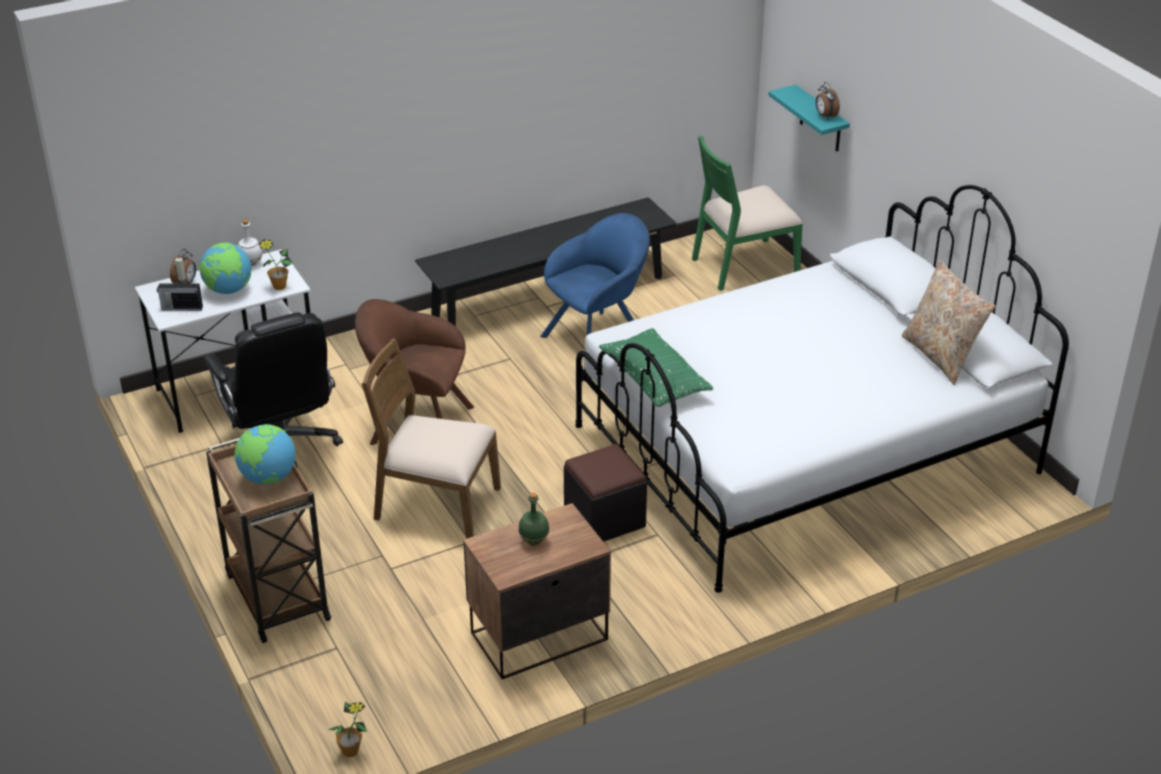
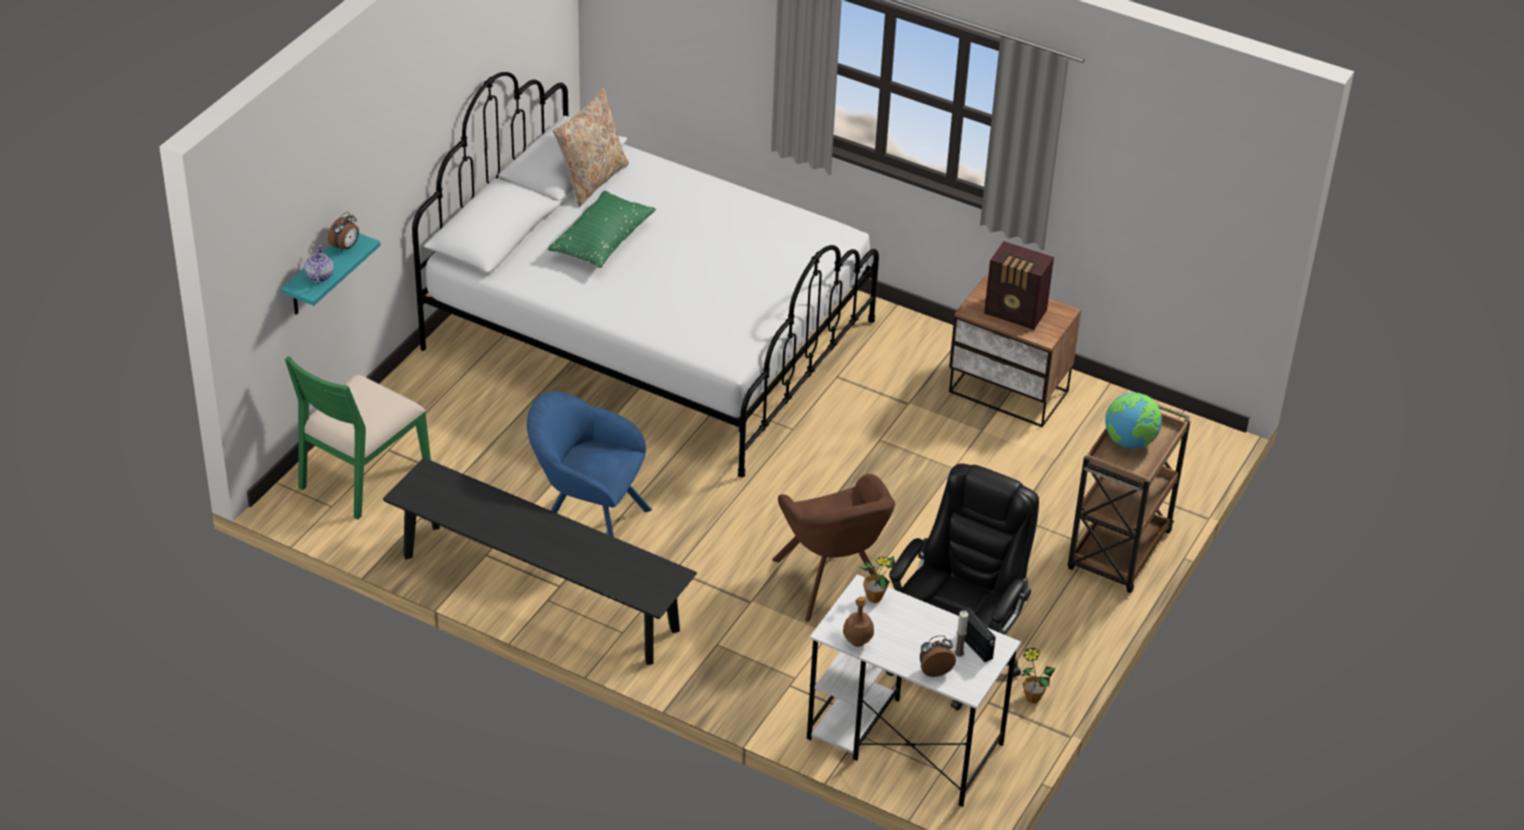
camera: 125 degrees left, 5 degrees up
(228, 290) = (915, 630): globe -> none
(251, 264) = (858, 642): white bottle -> brown bottle
(350, 751) = (1207, 432): potted plant -> potted plant (1032, 698)
(436, 504) = (926, 516): brown chair -> none
(534, 541) = (1016, 313): green bottle -> radio
(604, 519) = (847, 412): black ottoman -> none
(654, 381) = (773, 315): green pillow -> green pillow (602, 242)
(743, 265) = (362, 474): green chair -> green chair turned 90 degrees clockwise
(796, 99) = (319, 276): none -> teapot

